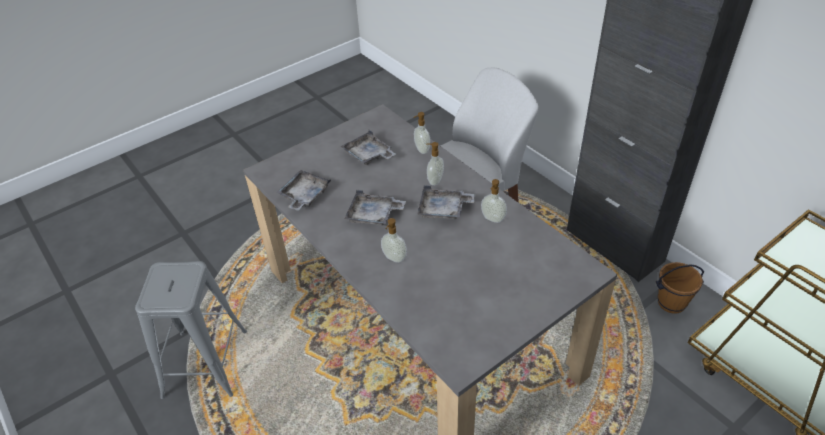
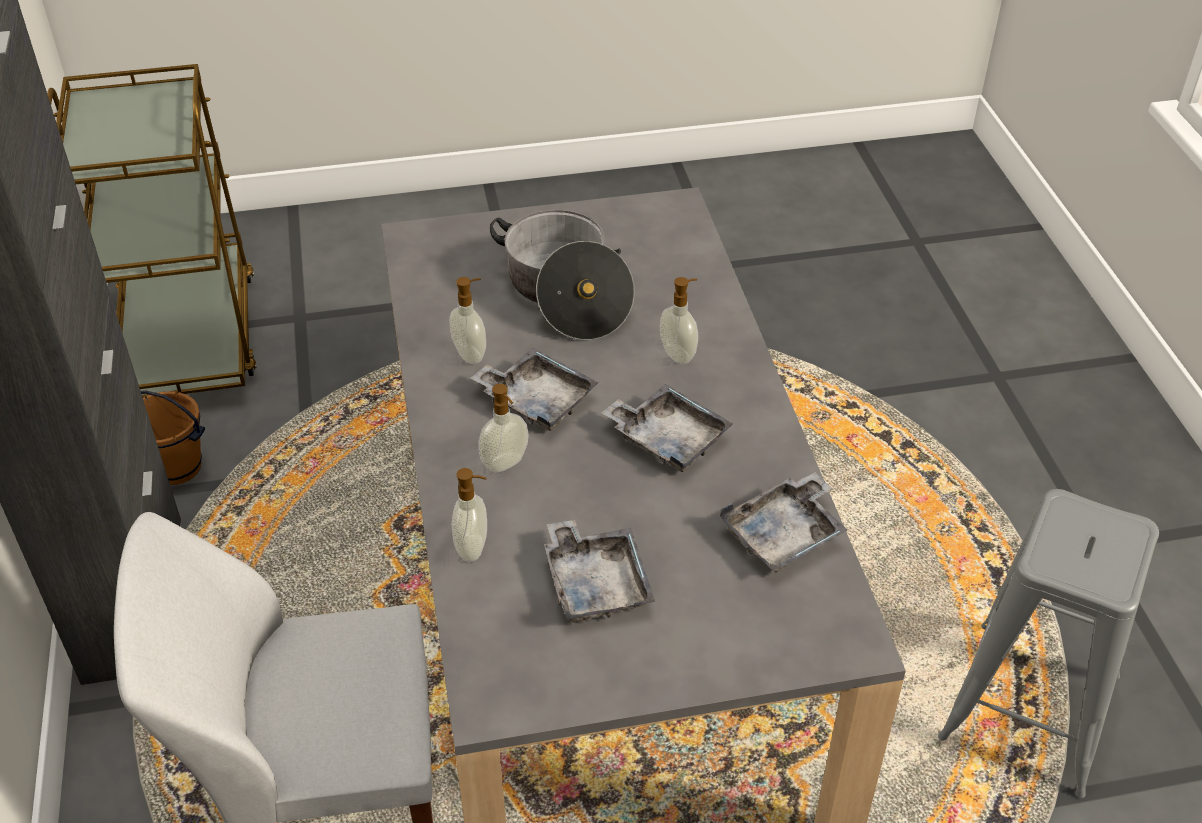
camera: 155 degrees left, 0 degrees up
(476, 270) = (565, 294): none -> cooking pot

